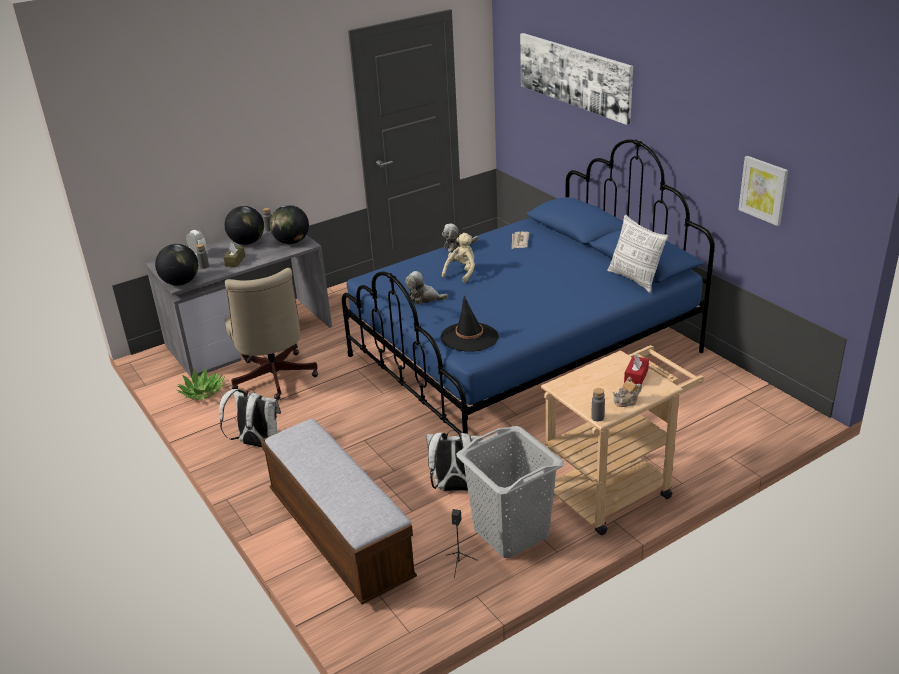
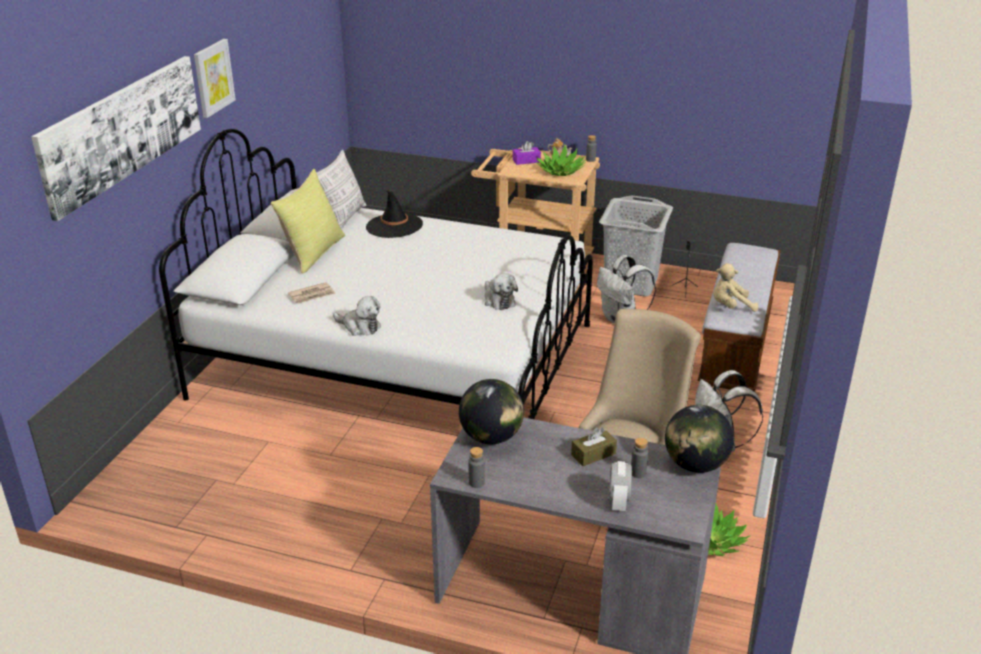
camera: 130 degrees left, 0 degrees up
(247, 242) = (536, 478): globe -> none
(462, 272) = (422, 301): beige plush toy -> beige plush toy (730, 306)
(469, 337) = (536, 254): black hat -> black hat (394, 226)
(524, 355) = (397, 361): blue bed -> white bed
(584, 255) = (313, 252): none -> yellow pillow
(586, 385) = (560, 171): none -> potted plant
(636, 376) = (526, 161): red tissue box -> purple tissue box
(763, 190) = (297, 81): picture -> picture (213, 77)

